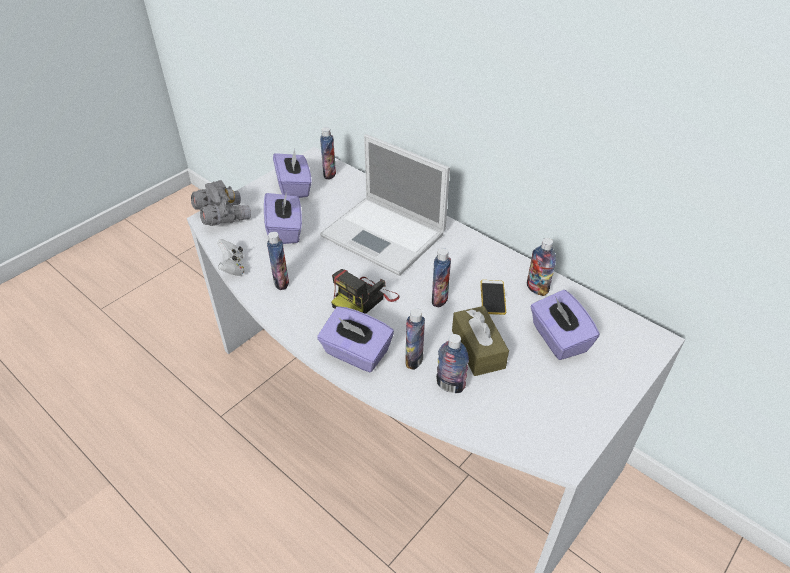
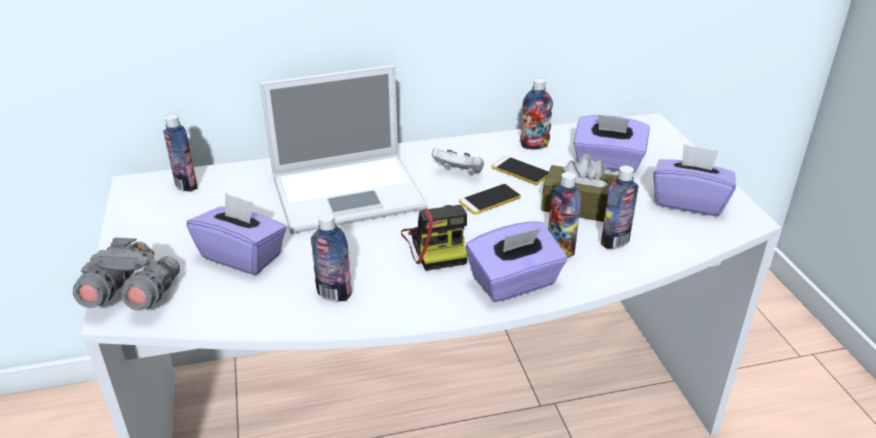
camera: 55 degrees left, 10 degrees down
(233, 267) = (252, 324): white game controller -> white game controller (459, 173)
(294, 187) = (169, 218): purple tissue box -> purple tissue box (688, 202)
(439, 299) = (490, 200): bottle -> phone

